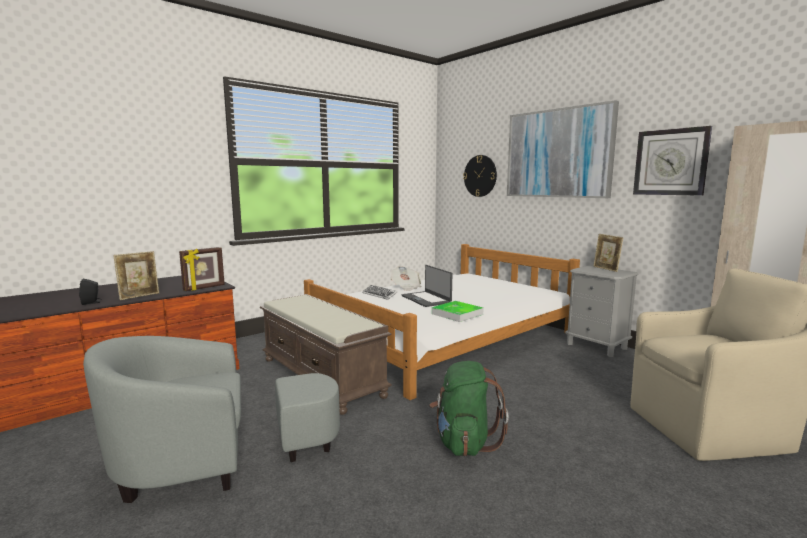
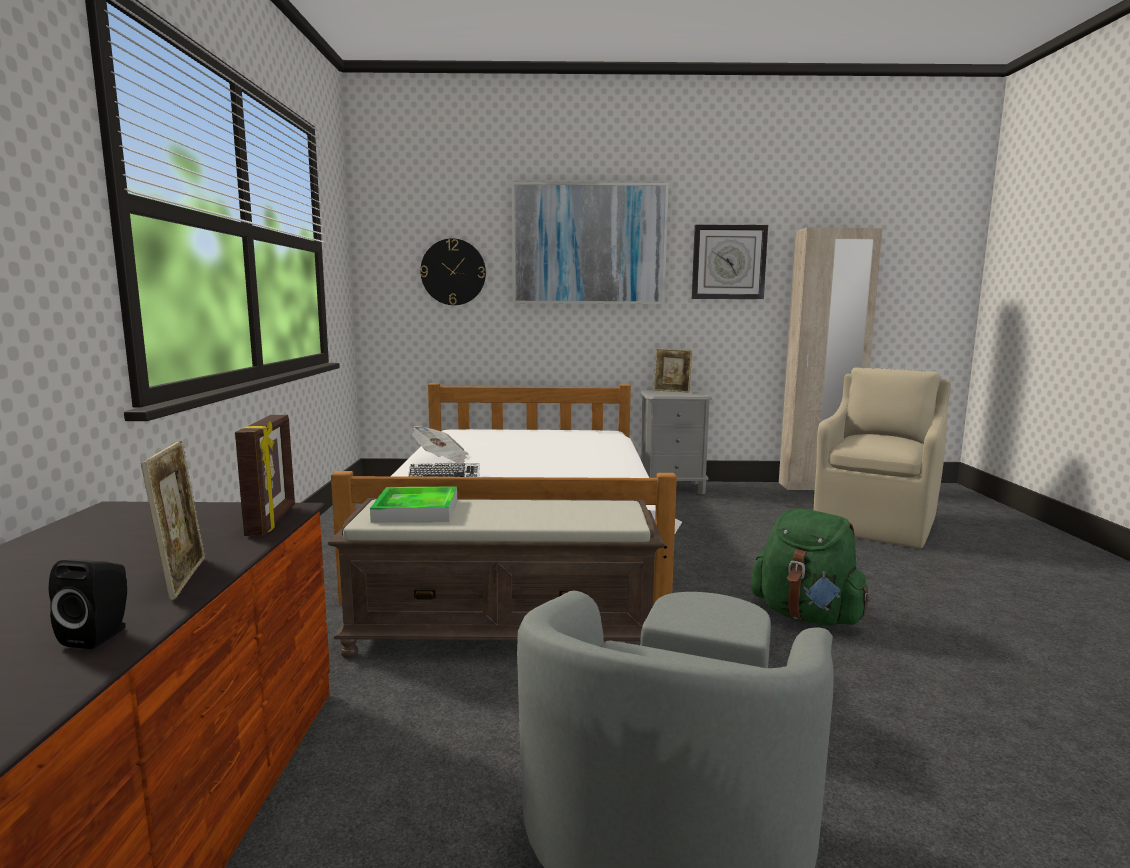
camera: 50 degrees left, 0 degrees up
(426, 299) = (524, 467): laptop -> none
(457, 314) = (616, 473): tray -> tray (416, 510)

